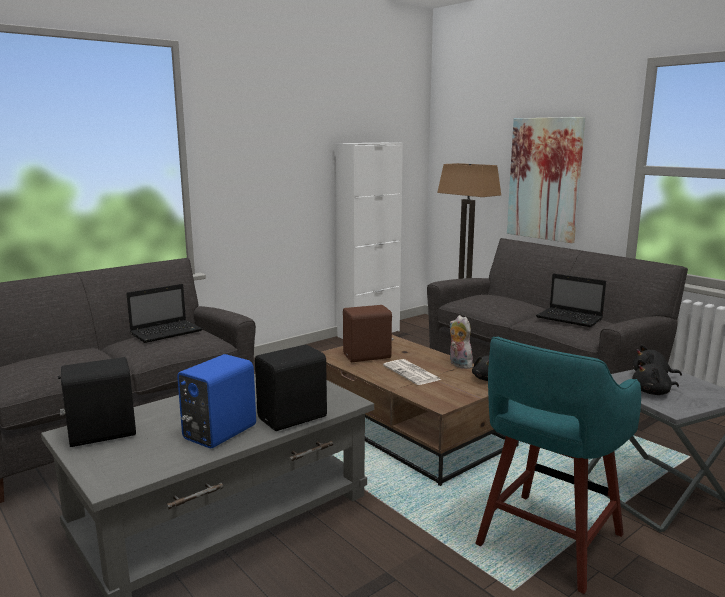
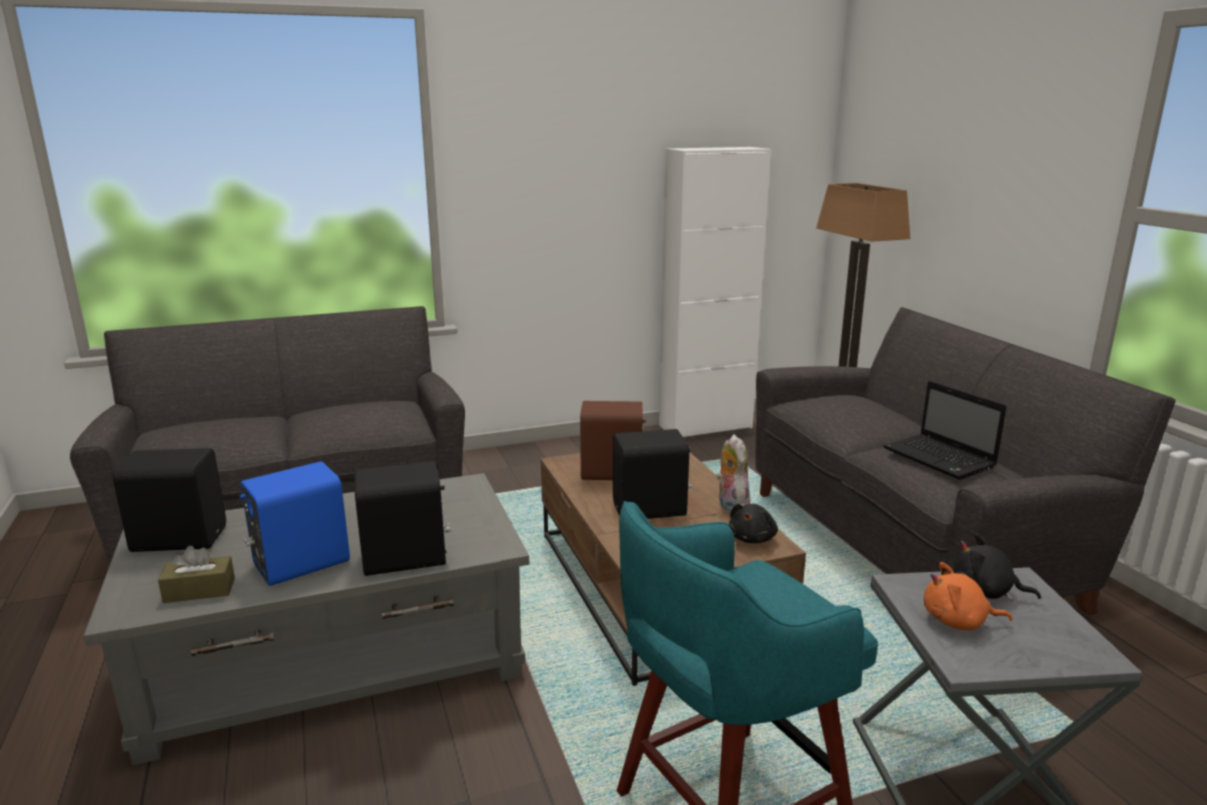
camera: 20 degrees right, 5 degrees up
(157, 460) = (199, 590): none -> brown tissue box
(167, 332) = (360, 406): laptop -> none
(412, 373) = (651, 510): newspaper -> black speaker
(544, 179) = (983, 217): picture -> none
(653, 392) = (958, 622): black plush toy -> orange plush toy

